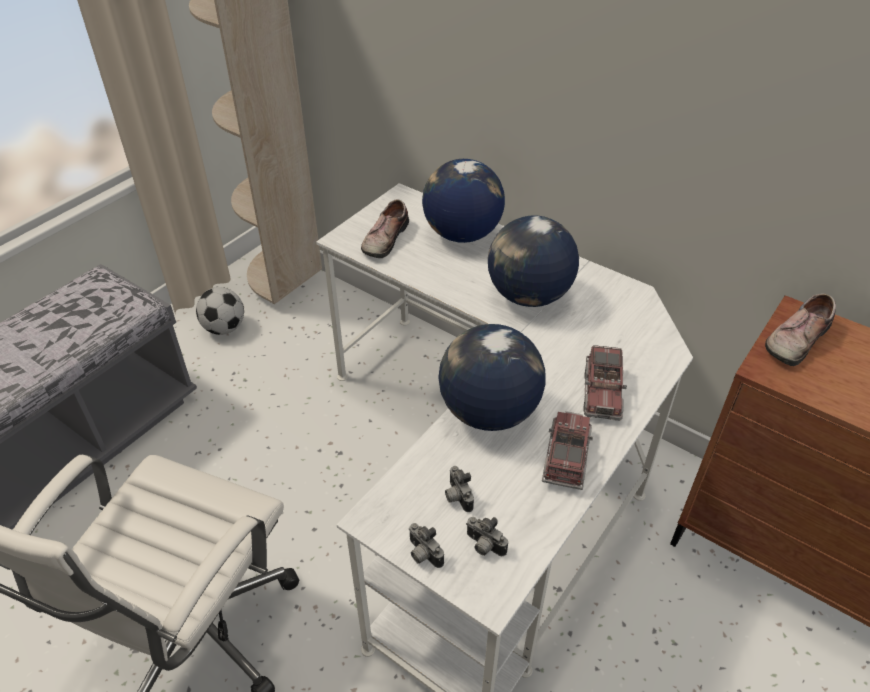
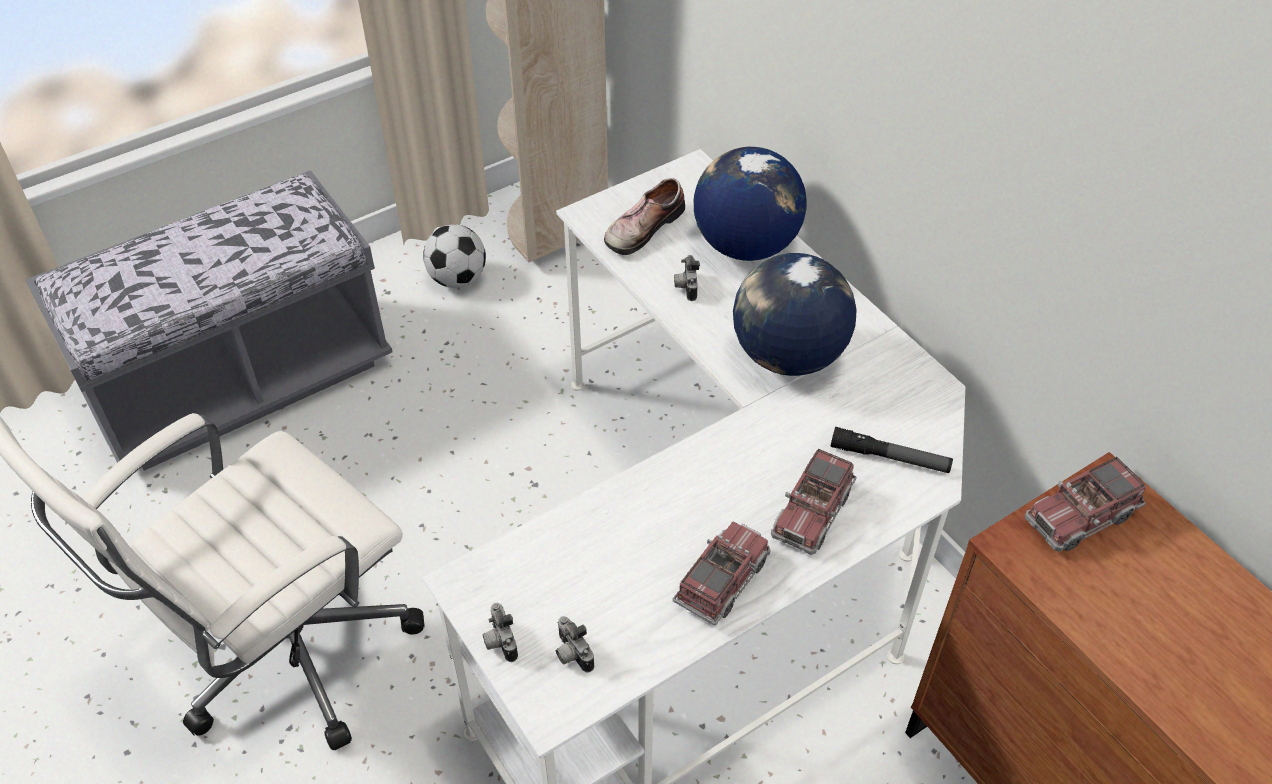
camera: 20 degrees right, 5 degrees up
(456, 497) = (569, 588): camera -> camera (685, 286)
(488, 412) = (657, 497): globe -> none
(632, 343) = (890, 457): none -> flashlight
(794, 339) = (1081, 516): shoe -> toy truck

